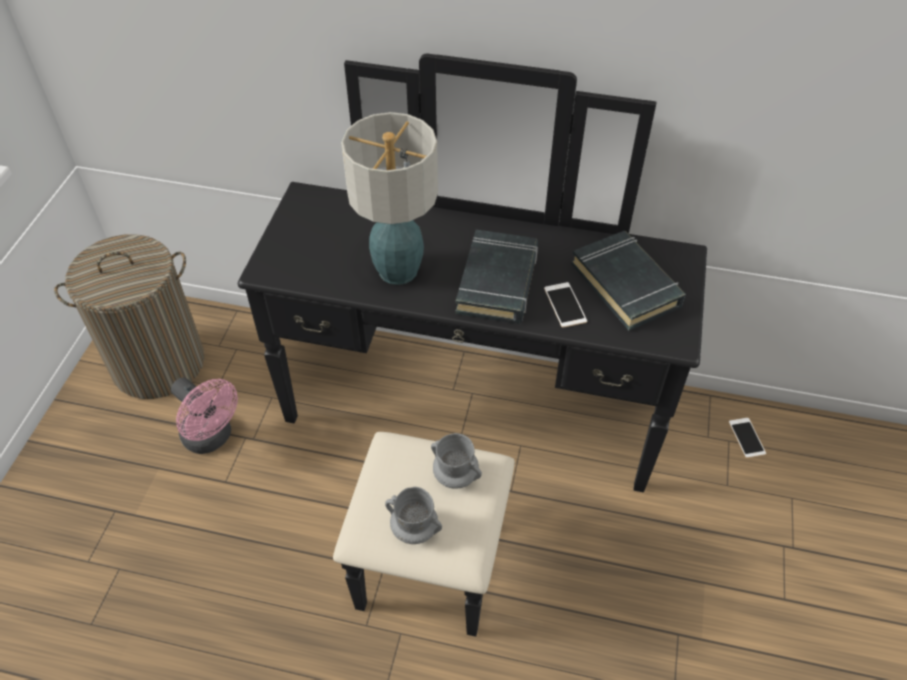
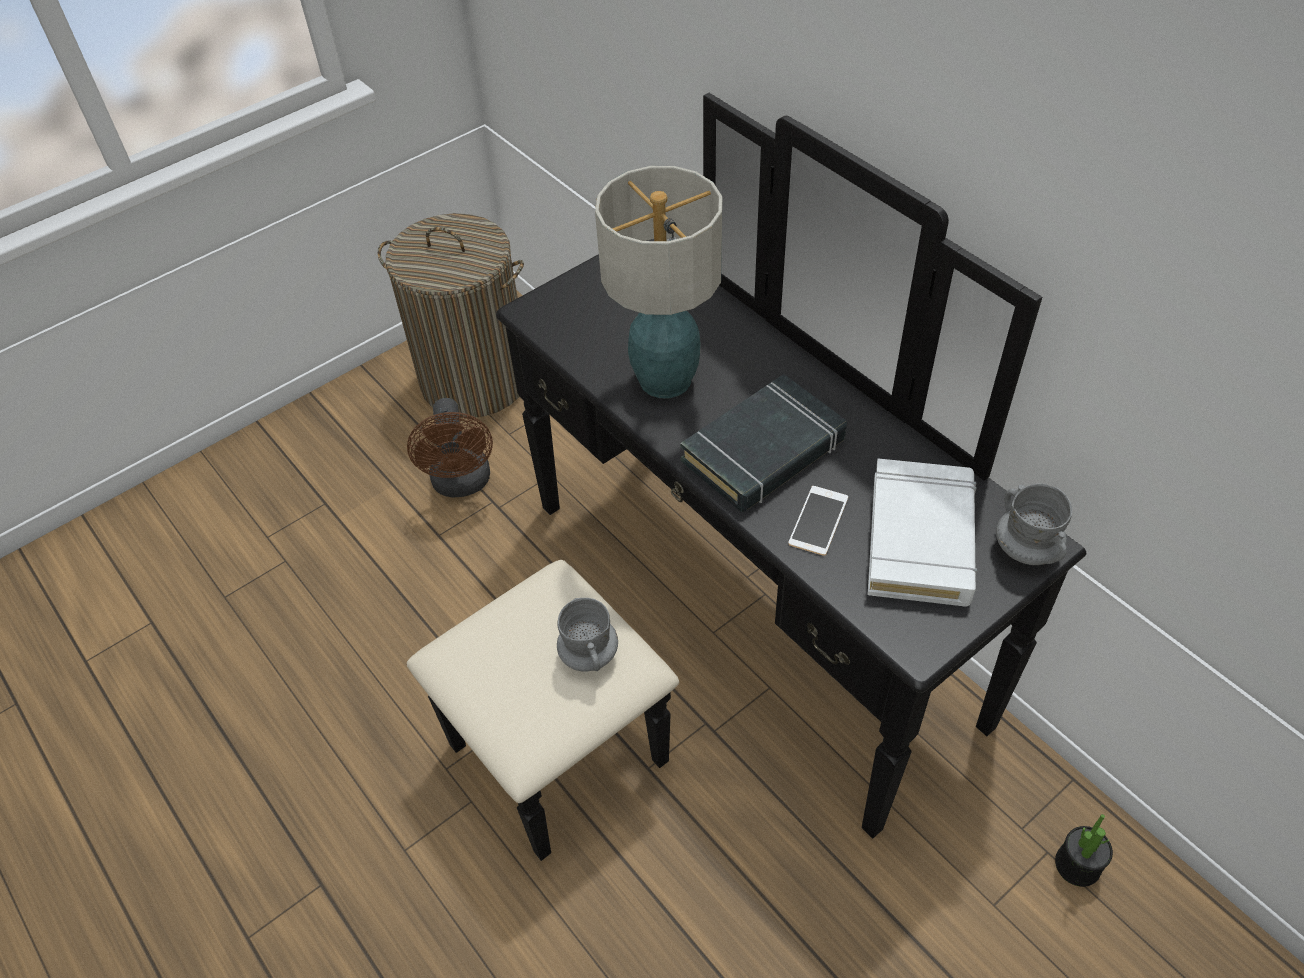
camera: 40 degrees right, 0 degrees up
(212, 438) = (462, 484): pink fan -> brown fan
(414, 529) = (496, 682): grey mug -> grey mug (1025, 549)
(626, 285) = (921, 539): black book -> white book
(746, 437) = (1077, 865): phone -> potted plant

